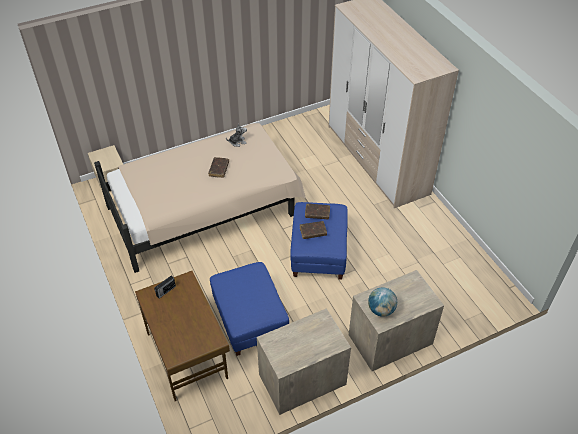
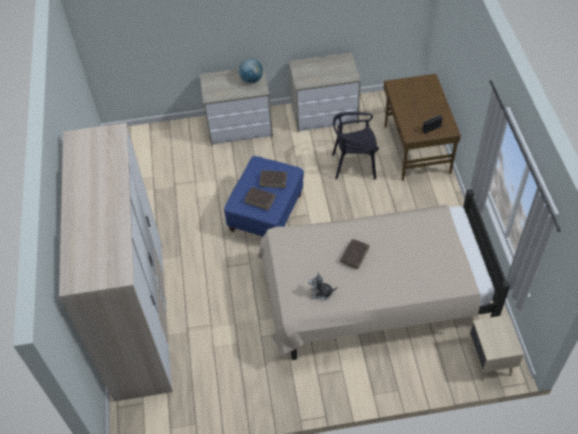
camera: 160 degrees left, 5 degrees up
(250, 320) = (354, 165): blue ottoman -> black chair

